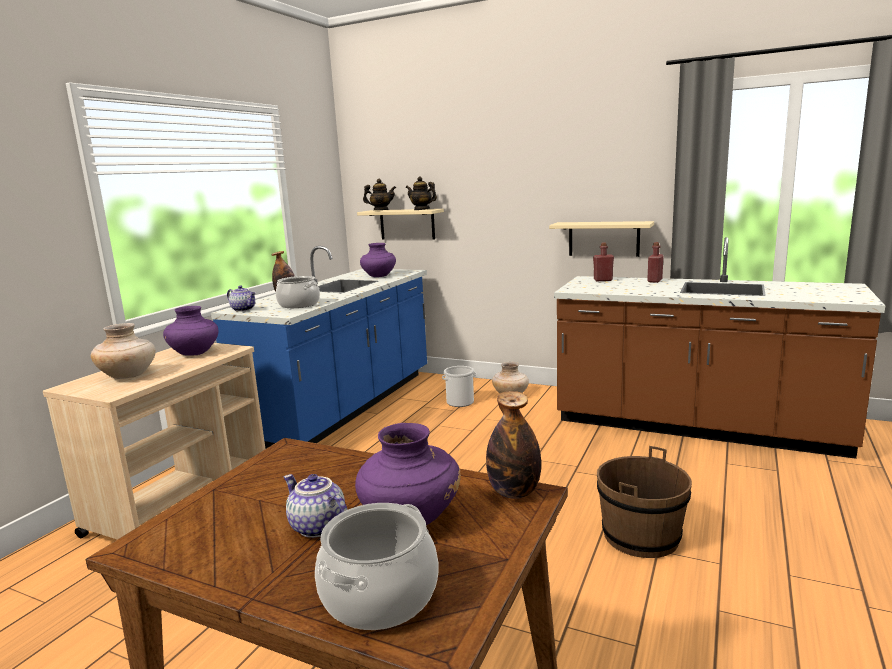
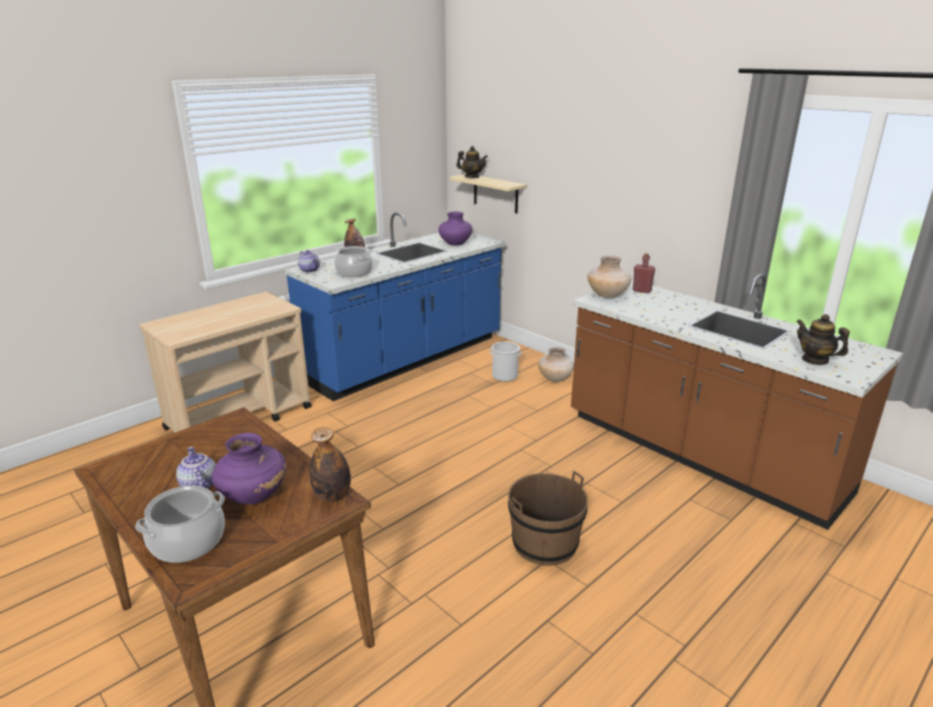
camera: 20 degrees right, 10 degrees up
(129, 376) = (198, 322): beige vase -> beige vase (607, 295)
(195, 353) = (256, 306): purple vase -> none
(421, 209) = (505, 183): teapot -> teapot (815, 360)
(603, 239) = (663, 244): beige shelf -> none
(654, 281) = (689, 302): red bottle -> none

